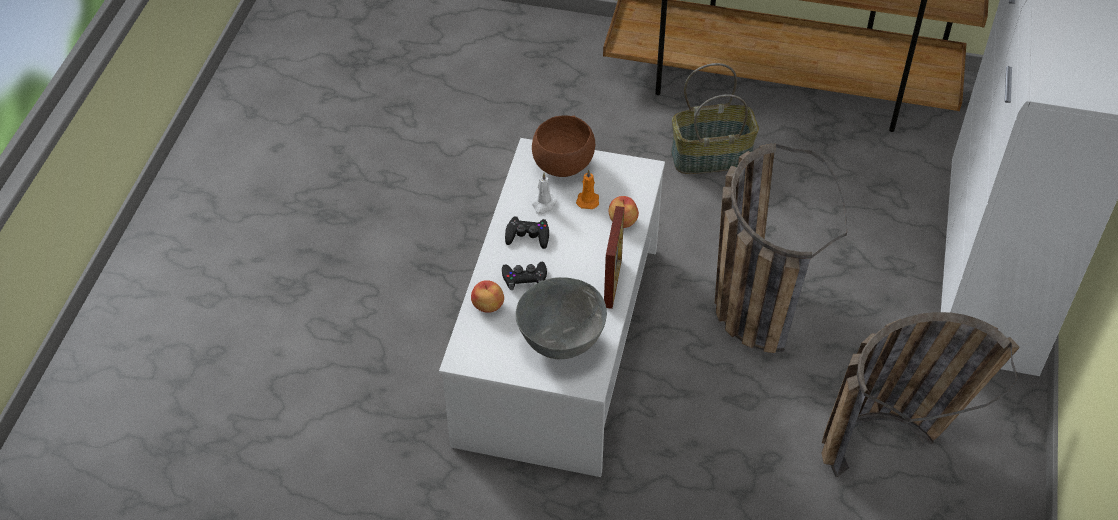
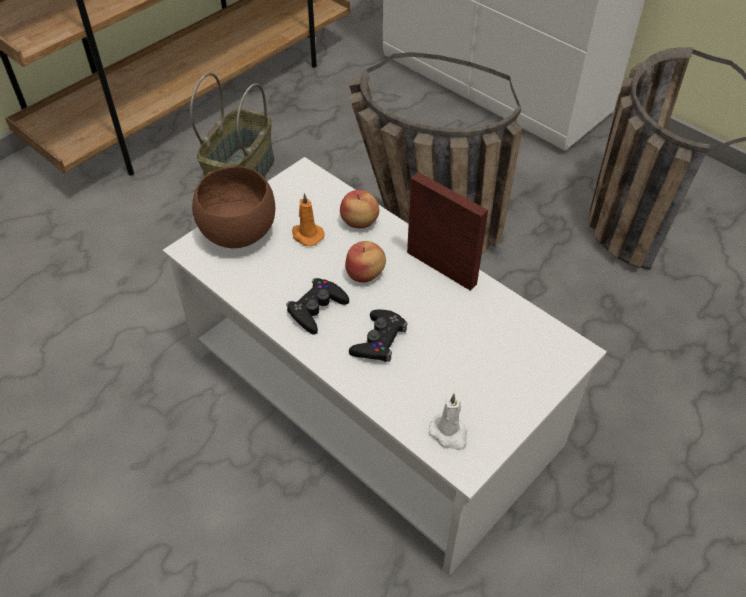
camera: 60 degrees left, 0 degrees up
(488, 306) = (398, 396): apple -> apple (365, 274)
(543, 204) = (281, 274): white candle -> white candle (449, 433)
(560, 342) = (497, 351): grey bowl -> none

